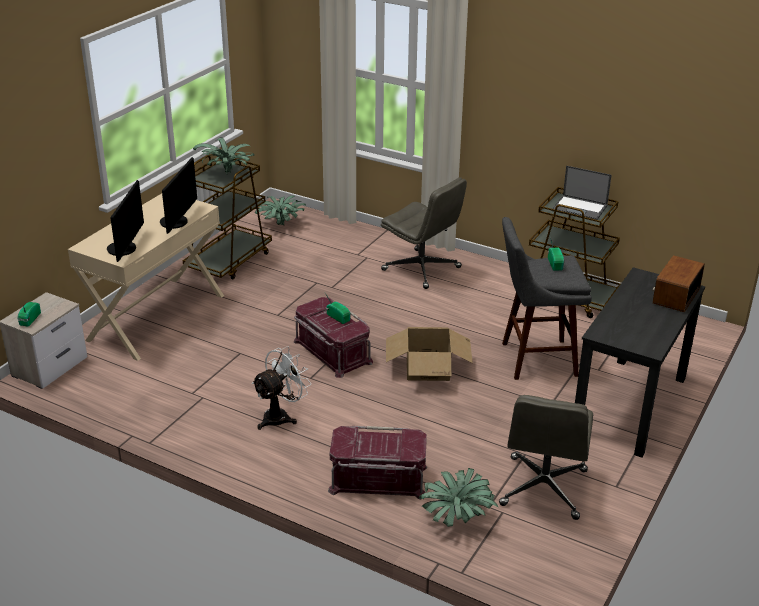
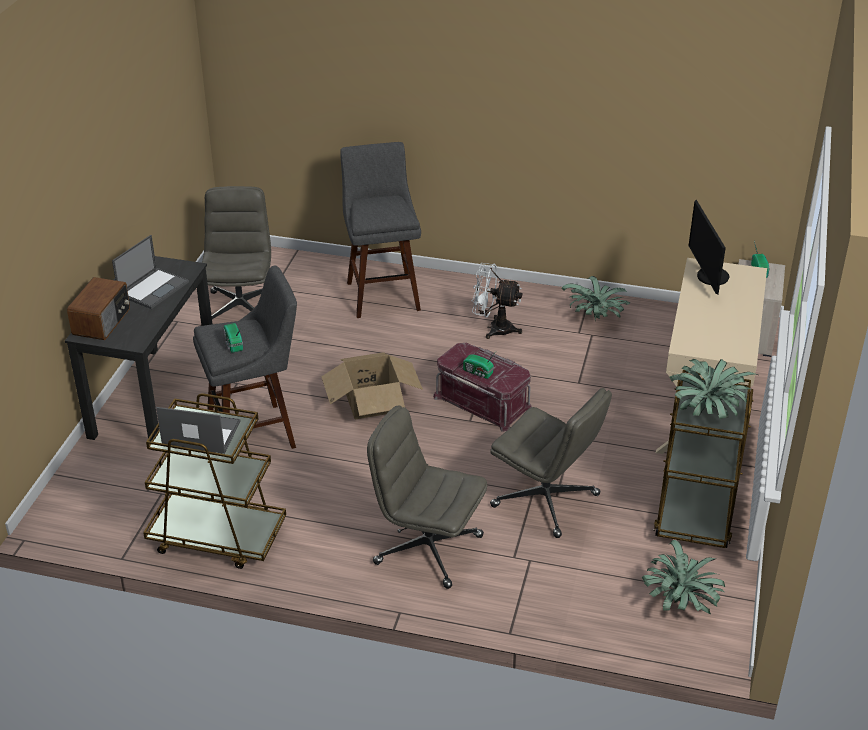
camera: 165 degrees right, 5 degrees up
(177, 222) = (691, 320): monitor -> none
(281, 416) = (494, 328): white fan -> white fan turned 75 degrees clockwise
(325, 281) = (546, 501): none -> grey office chair
(378, 480) = (382, 293): red storage box -> grey stool
(456, 517) = (310, 279): potted plant -> potted plant (596, 319)
(633, 319) = (153, 288): none -> laptop

